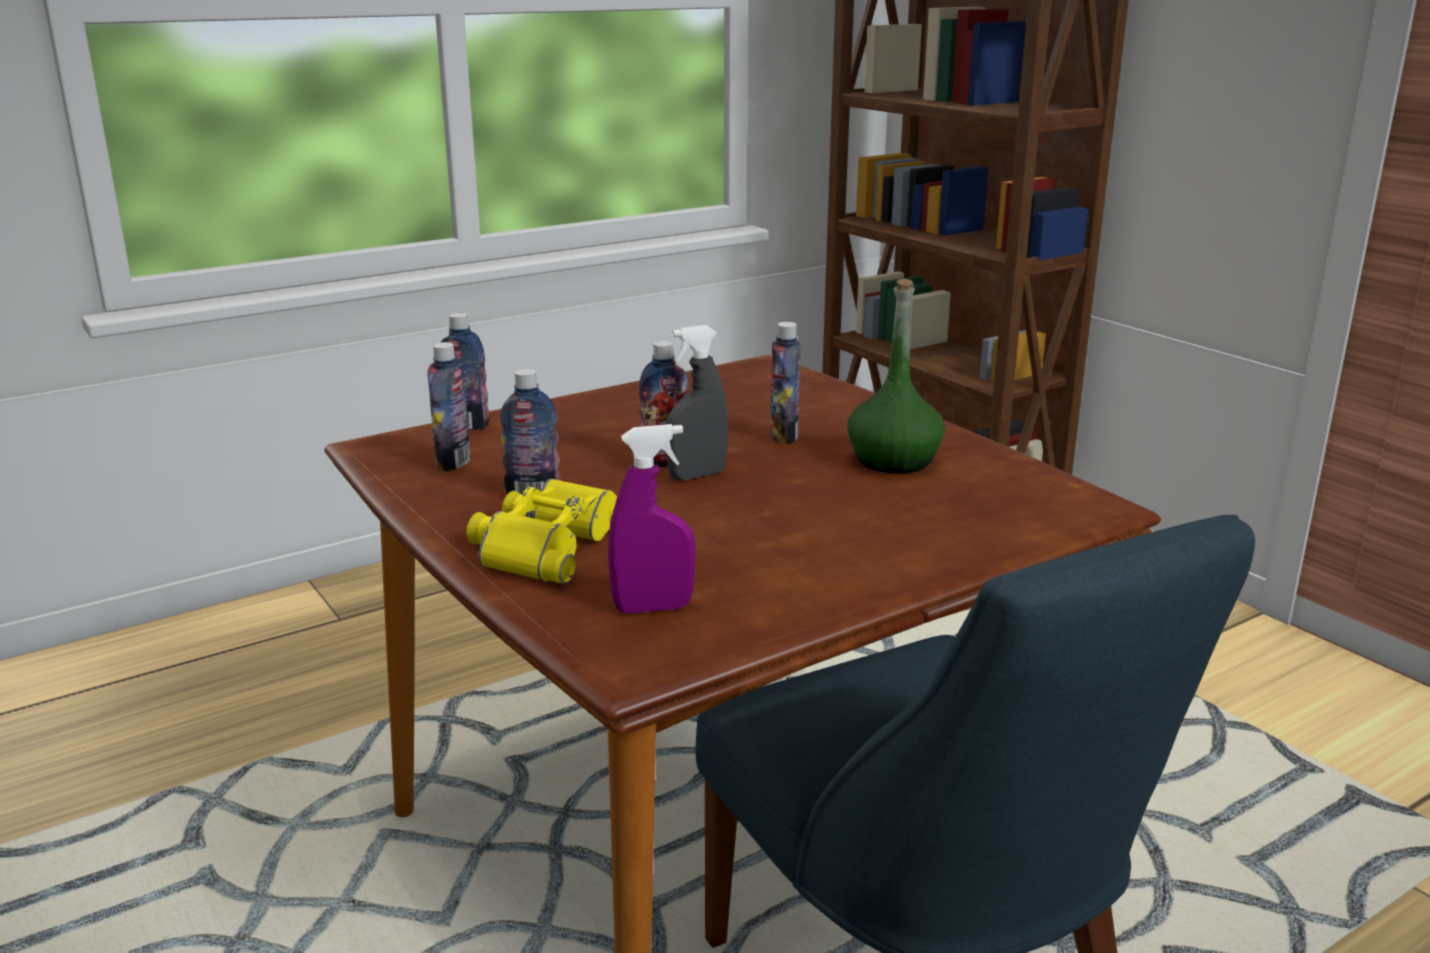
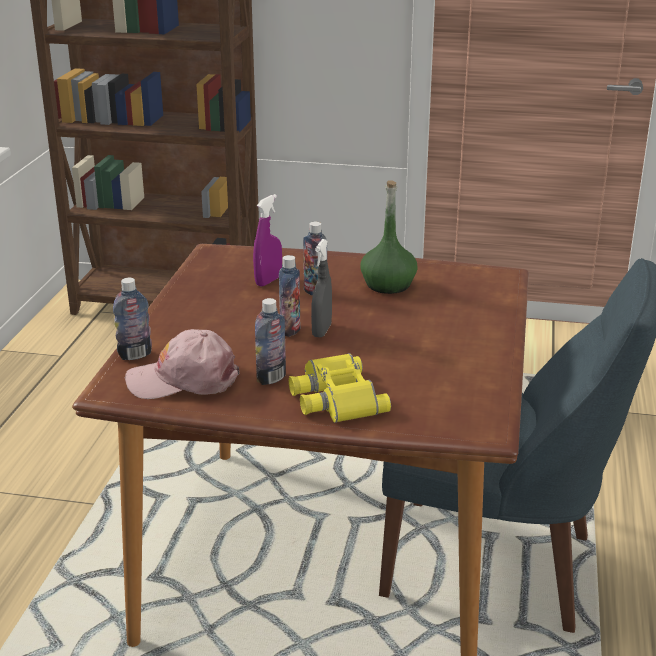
camera: 45 degrees left, 5 degrees up
(453, 463) = (184, 380): bottle -> pink cap
(653, 608) = (443, 402): purple spray bottle -> purple spray bottle (268, 281)

